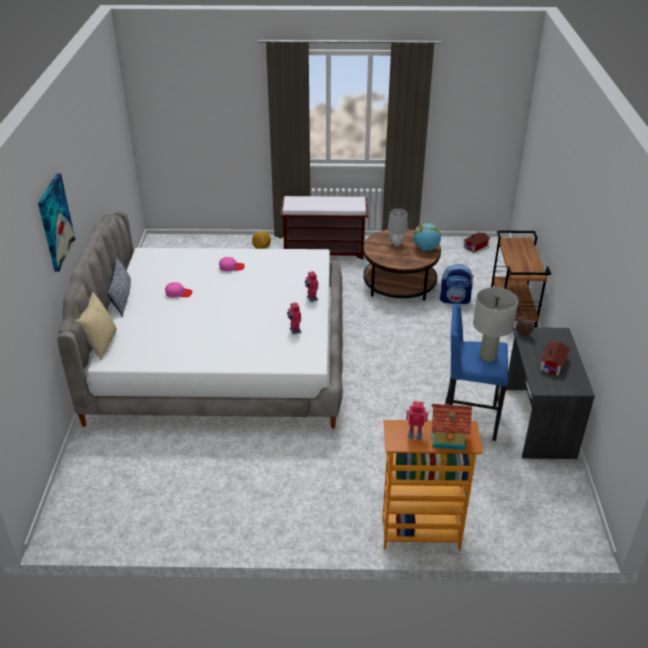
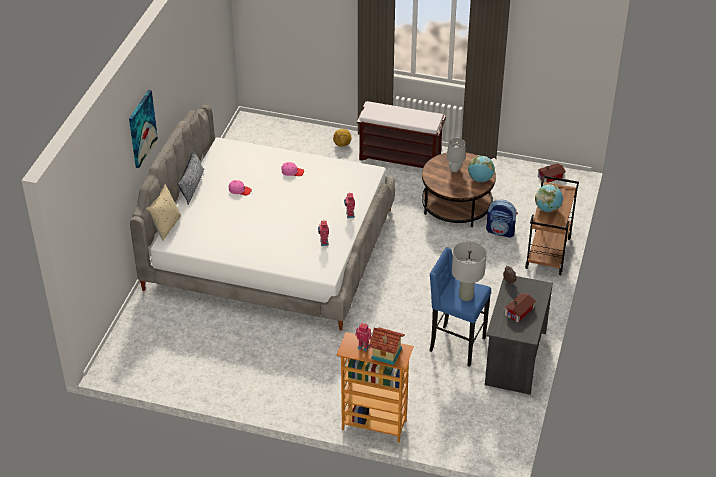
camera: 15 degrees right, 5 degrees up
(517, 260) = (547, 209): none -> globe

